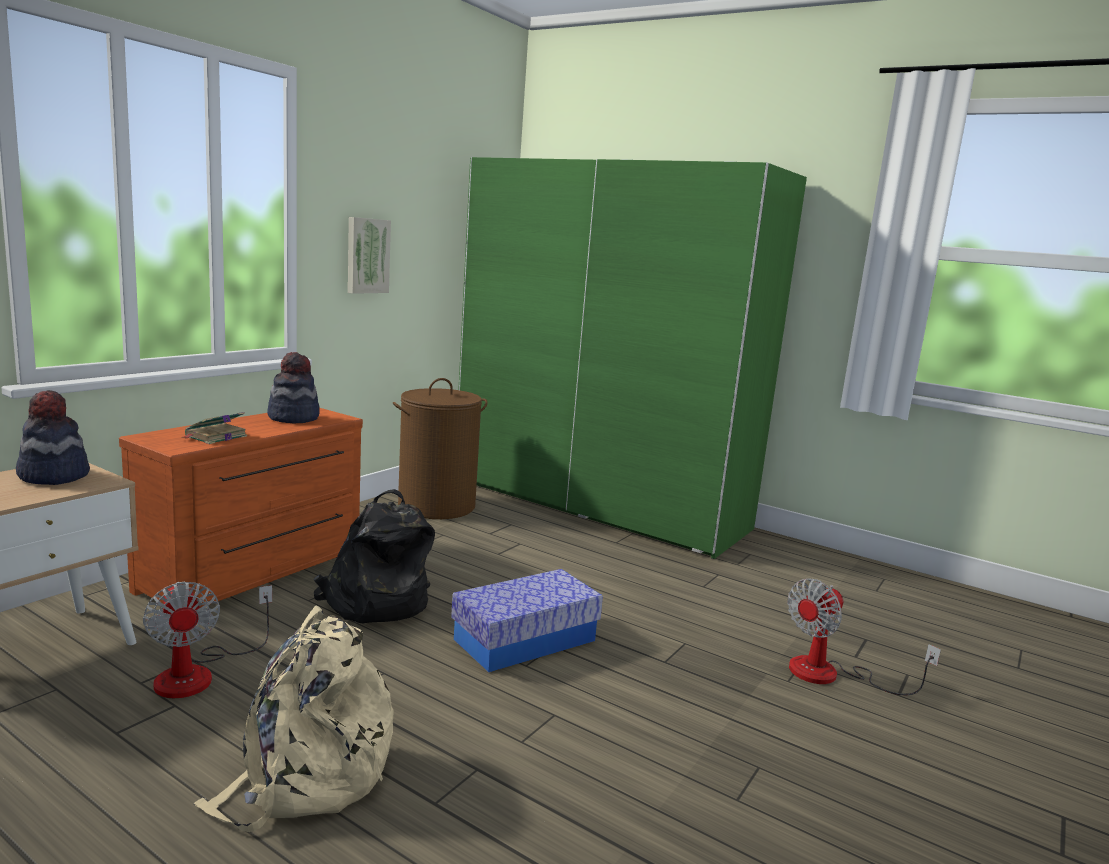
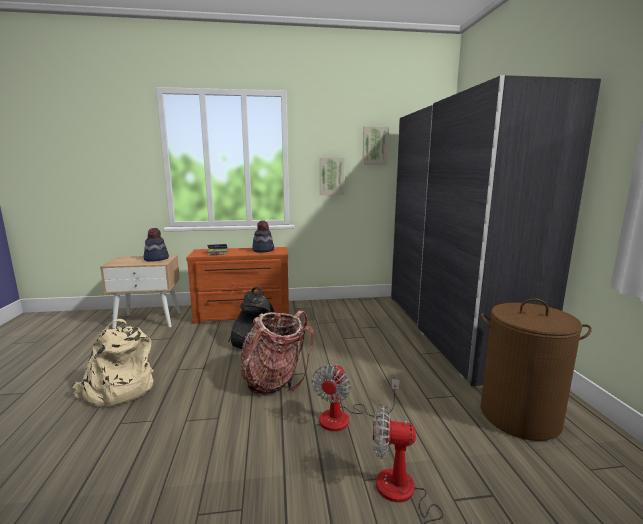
camera: 50 degrees right, 0 degrees up
(199, 673) = (164, 343): fan -> fan (345, 418)
(428, 201) = (374, 146): none -> picture
(436, 506) = (359, 309): brown laundry basket -> brown laundry basket (519, 416)
(525, 640) = (274, 380): storage box -> backpack
(597, 504) = (451, 330): green wardrobe -> grey wardrobe

